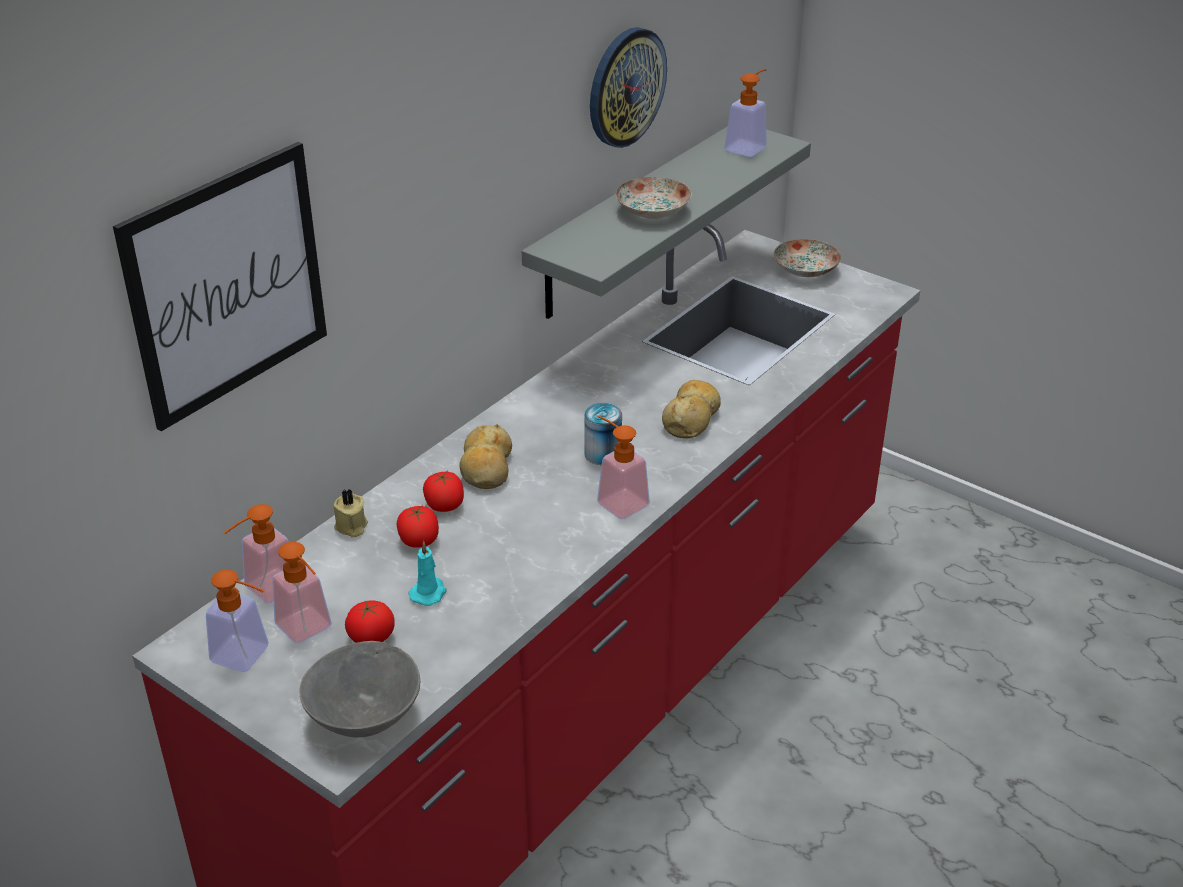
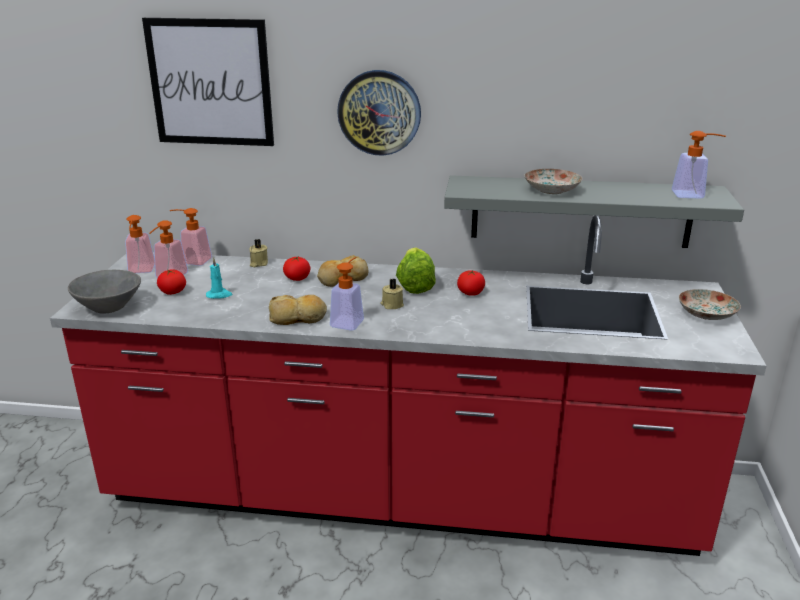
camera: 60 degrees right, 10 degrees down
(419, 541) = (261, 281): tomato -> tomato (470, 293)
(563, 417) = (414, 285): none -> lettuce
(603, 454) = (391, 305): can -> beige candle
(625, 87) = (575, 100): wall clock -> wall clock (379, 112)
(691, 418) = (463, 321): bread -> bread (298, 318)

